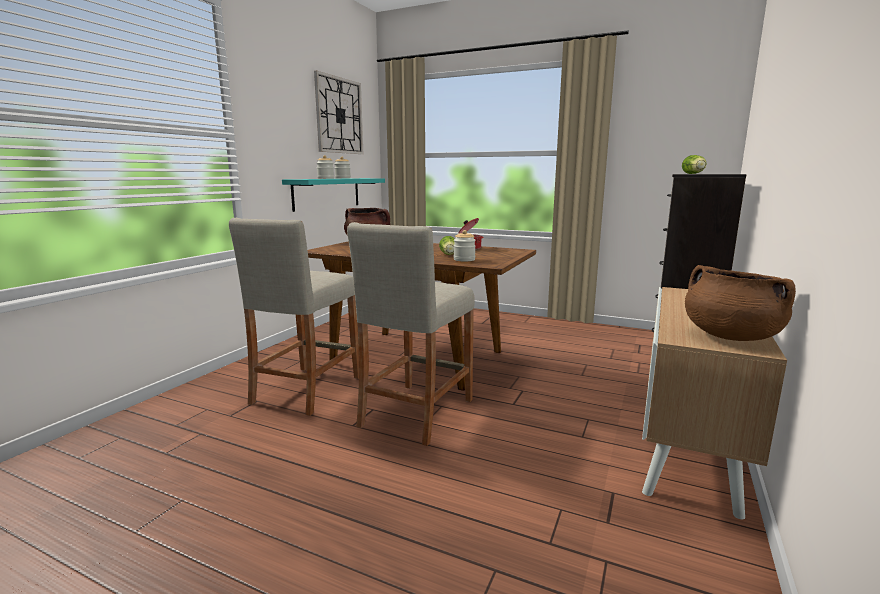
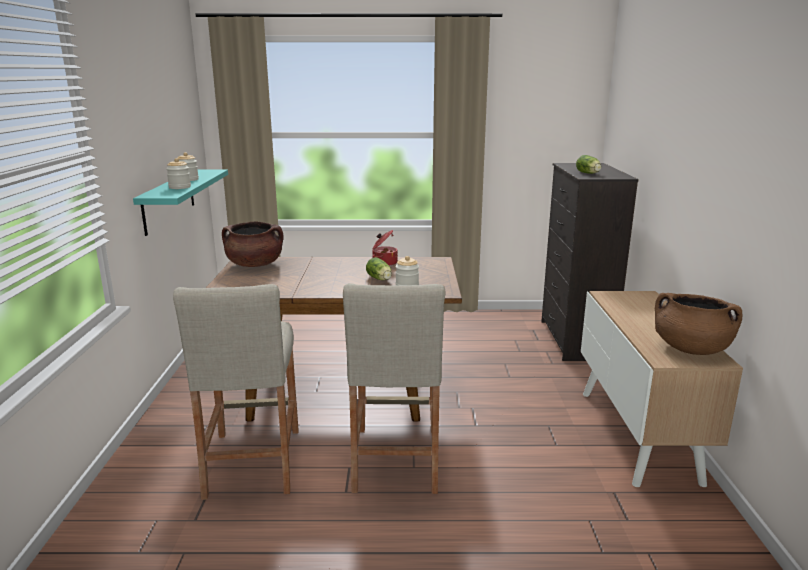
camera: 25 degrees left, 5 degrees up
(339, 116) = (169, 96): wall clock -> none

